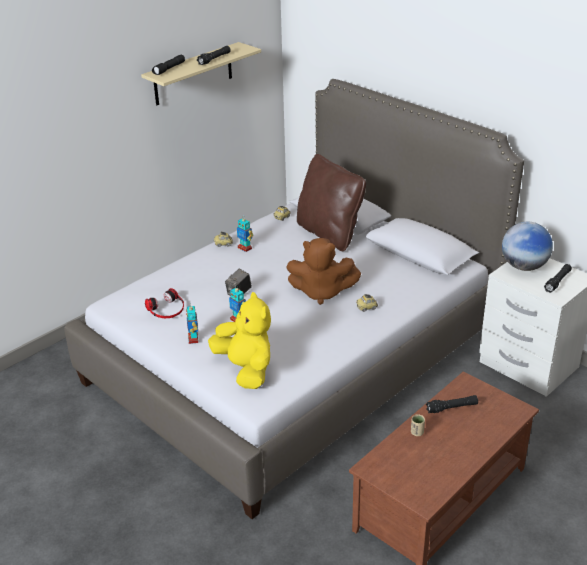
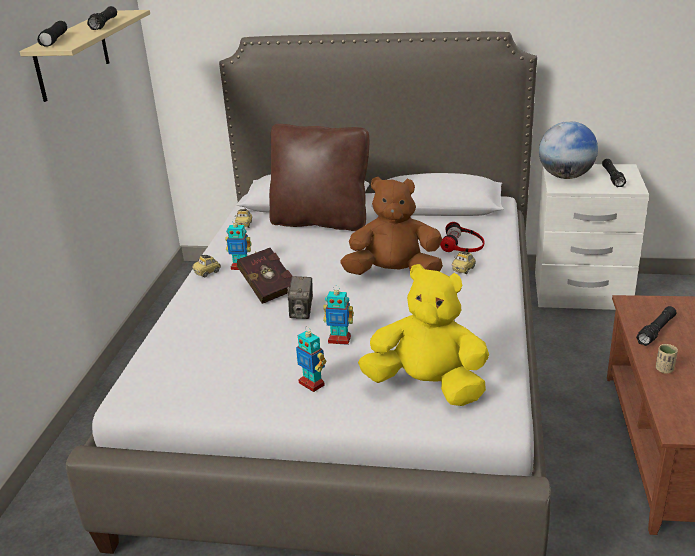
camera: 35 degrees left, 5 degrees down
(167, 309) = (230, 365): headphones -> headphones (463, 244)
(241, 269) = (267, 287): none -> red book
(321, 292) = (394, 274): brown plush toy -> brown plush toy turned 150 degrees counterclockwise

